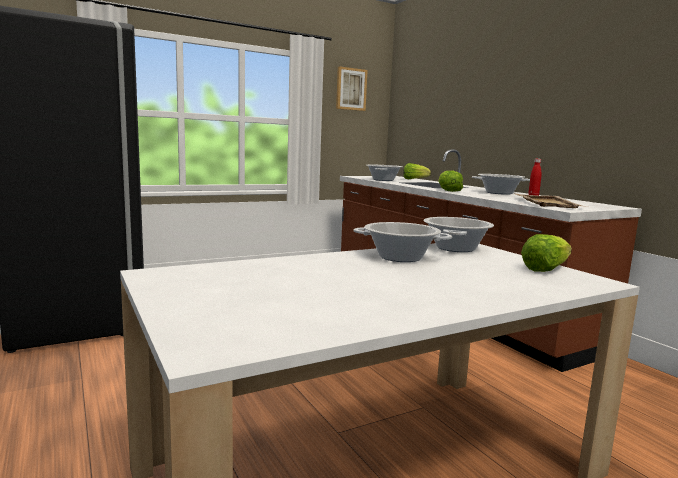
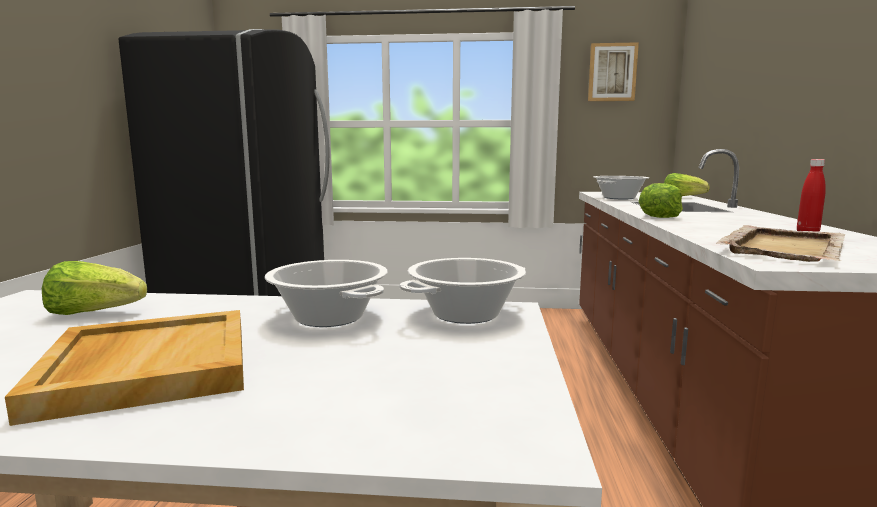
camera: 35 degrees right, 0 degrees up
(395, 288) = (148, 367): none -> beige tray
(499, 193) = (754, 223): cooking pot -> none
(545, 269) = (499, 384): lettuce -> lettuce (94, 313)

